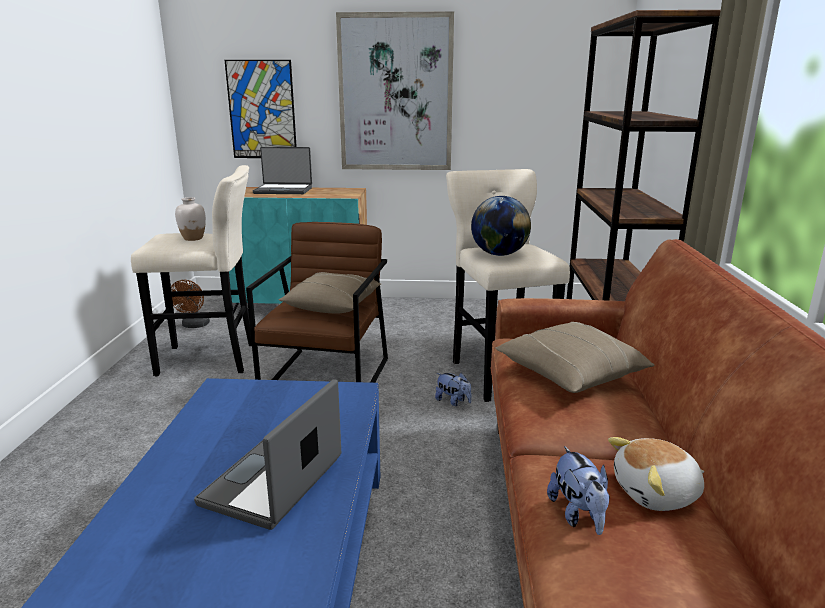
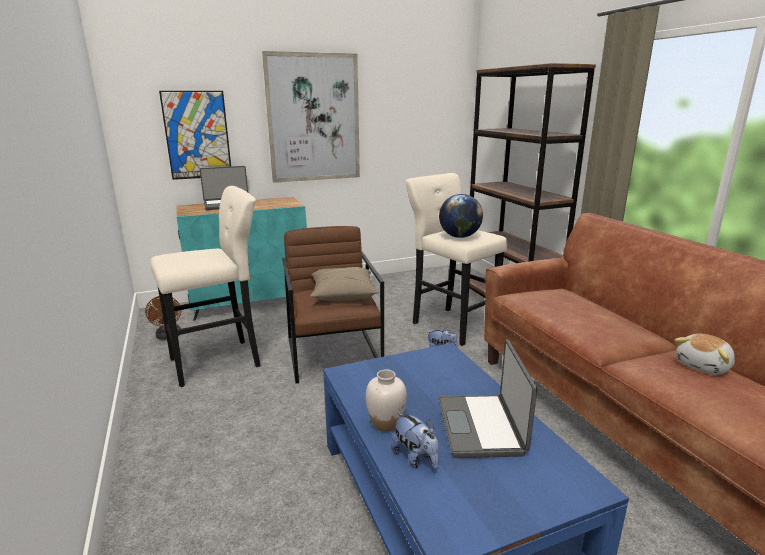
camera: 25 degrees left, 0 degrees up
(193, 238) = (201, 255): white vase -> white vase (386, 424)
(570, 375) = (577, 310): beige pillow -> none
(578, 515) = (691, 388): plush toy -> plush toy (415, 458)

